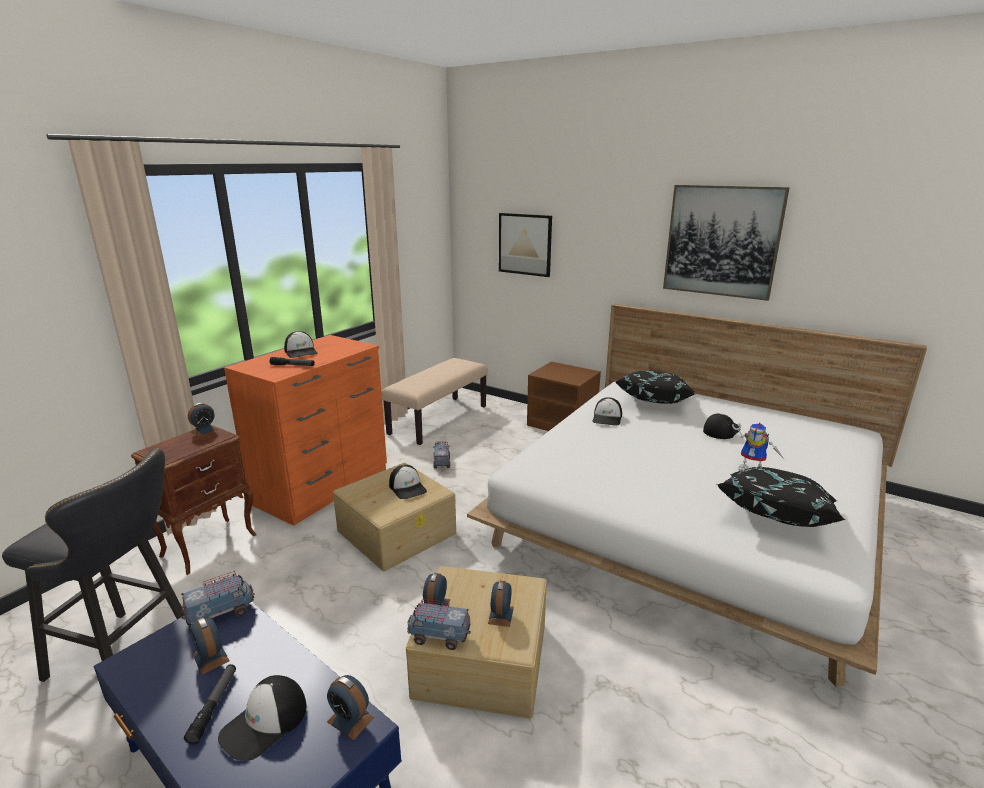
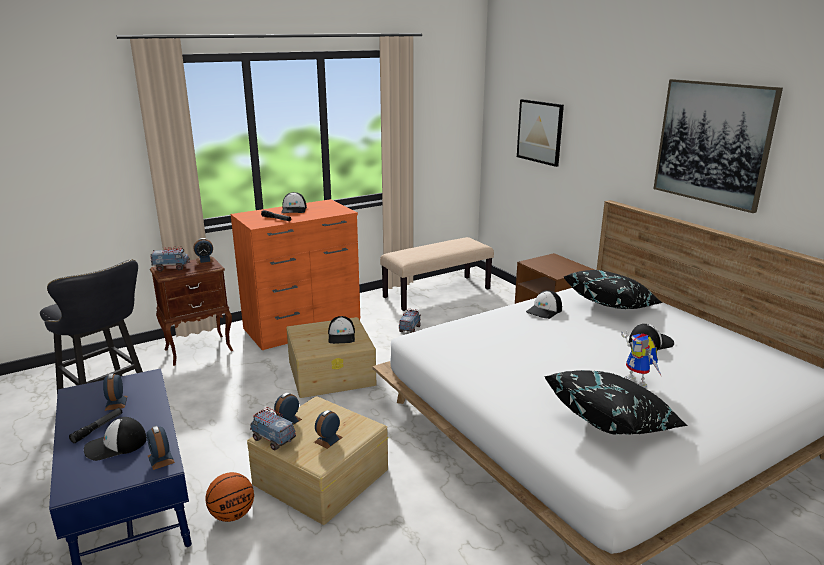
camera: 25 degrees right, 0 degrees up
(221, 614) = (140, 381): toy truck -> toy truck (171, 268)
(416, 749) = (232, 515): none -> basketball

